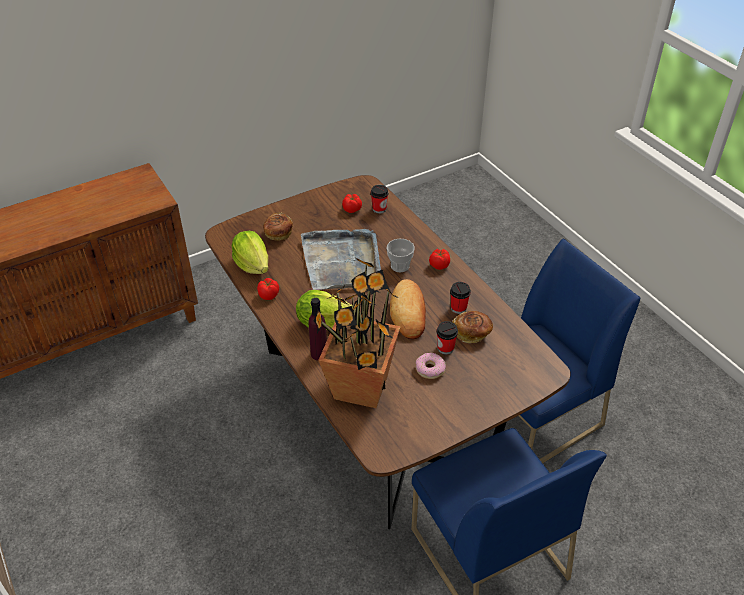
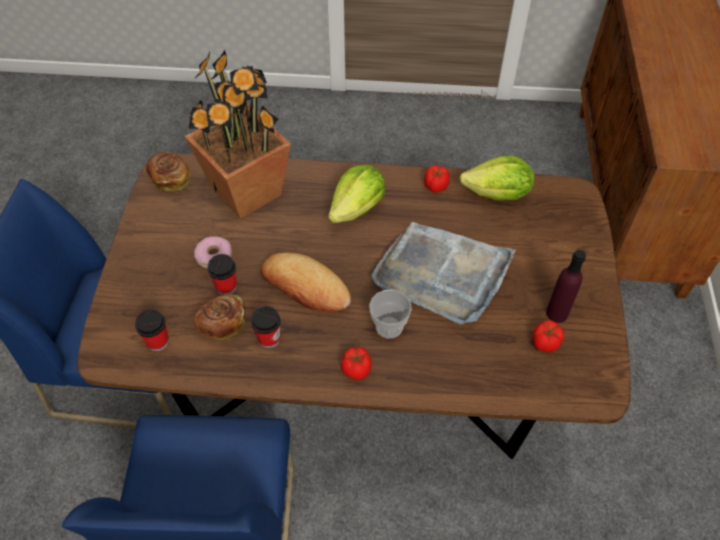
camera: 125 degrees right, 10 degrees up
(278, 234) = (542, 241): bread -> bread (170, 179)
(319, 354) = (316, 184): purple bottle -> purple bottle (557, 313)
(379, 209) = (524, 375): cup -> cup (157, 341)

